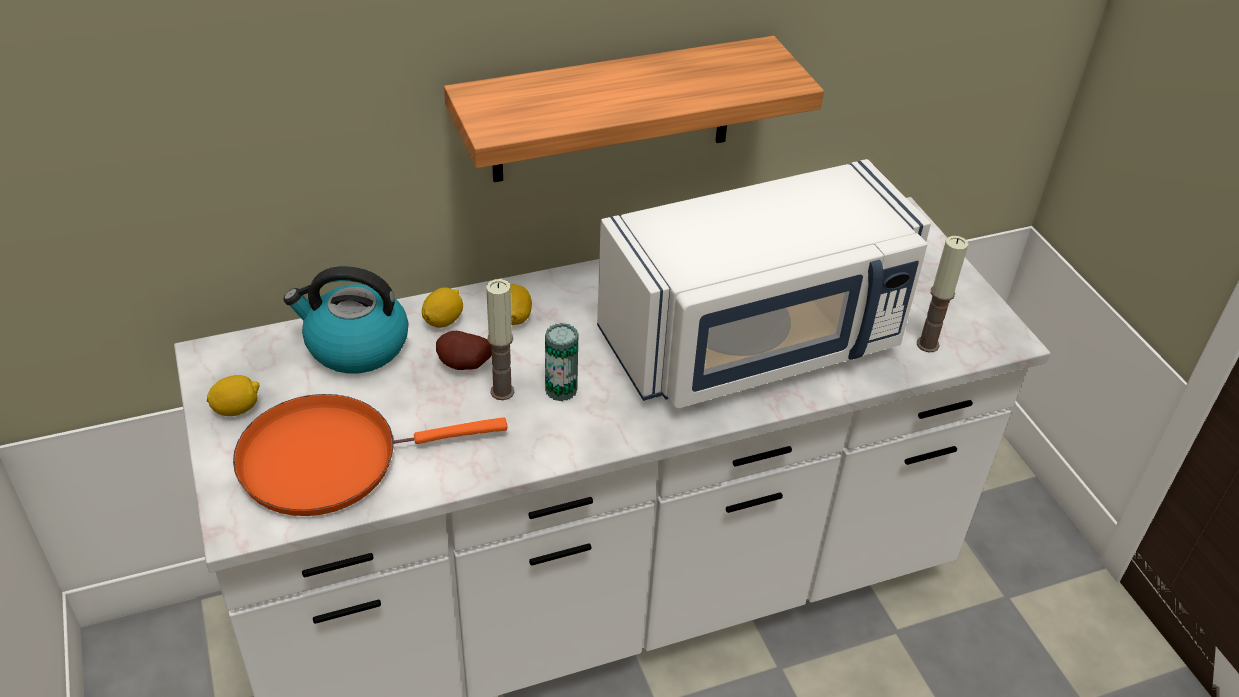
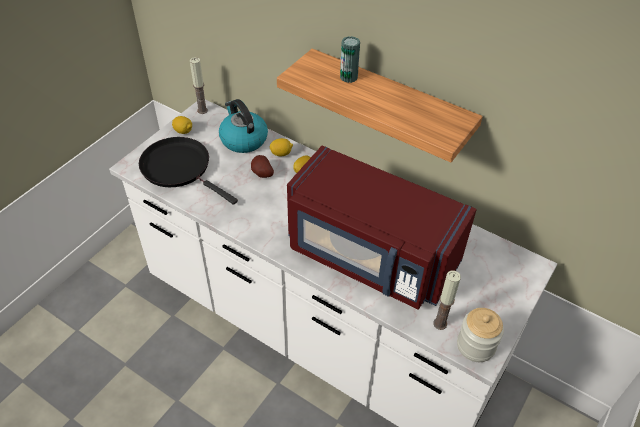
camera: 55 degrees right, 5 degrees up
(330, 459) = (179, 168): orange frying pan -> black frying pan
(502, 391) = (258, 192): candle -> candle (202, 110)
(561, 390) = (275, 209): can -> can (348, 77)
(756, 343) = (370, 256): white microwave -> red microwave
(985, 334) = (475, 345): none -> jar

